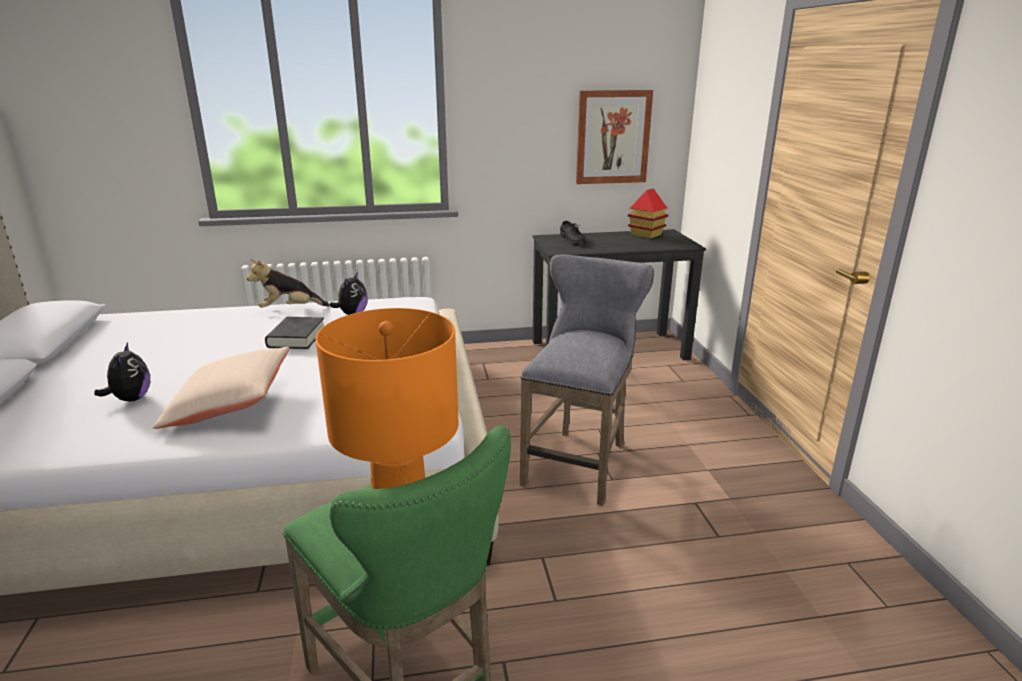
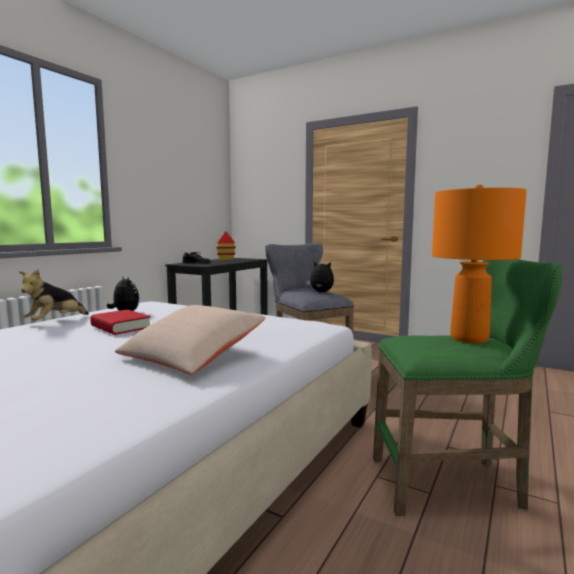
camera: 50 degrees left, 15 degrees down
(131, 399) = (78, 384): plush toy -> plush toy (321, 292)
(296, 338) = (120, 327): black book -> red book
(612, 137) = (199, 200): picture -> none

